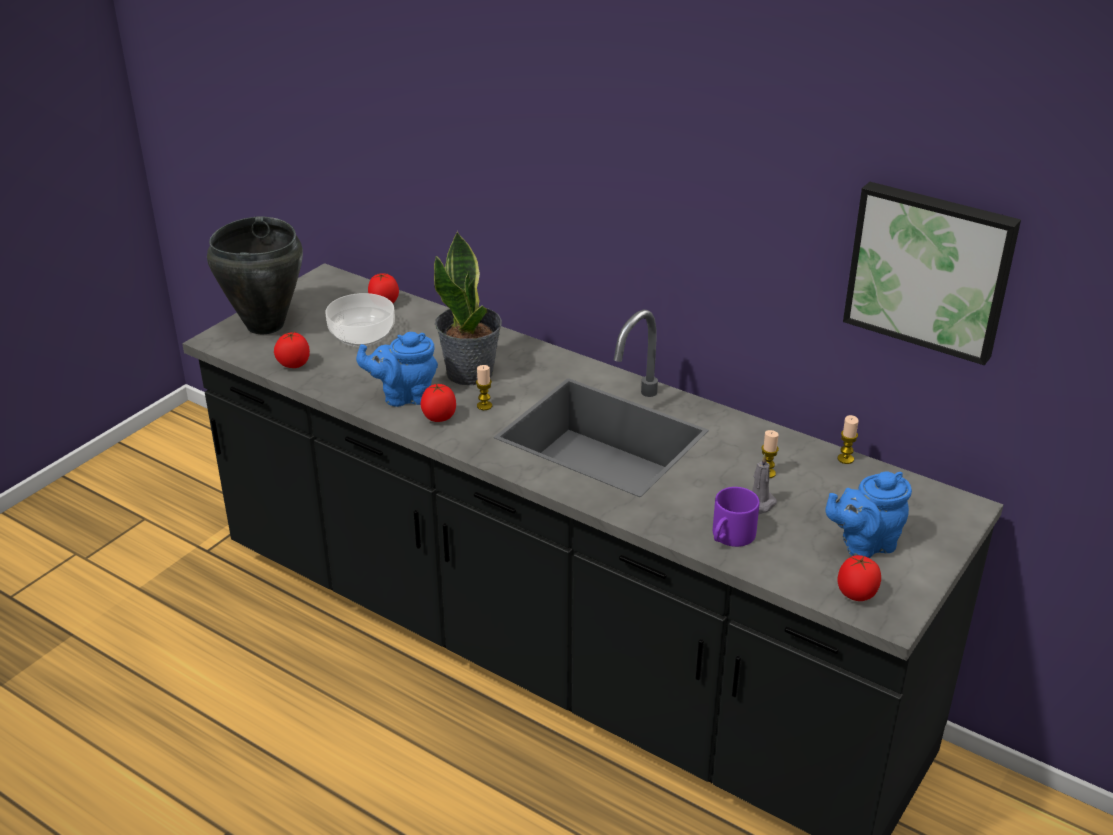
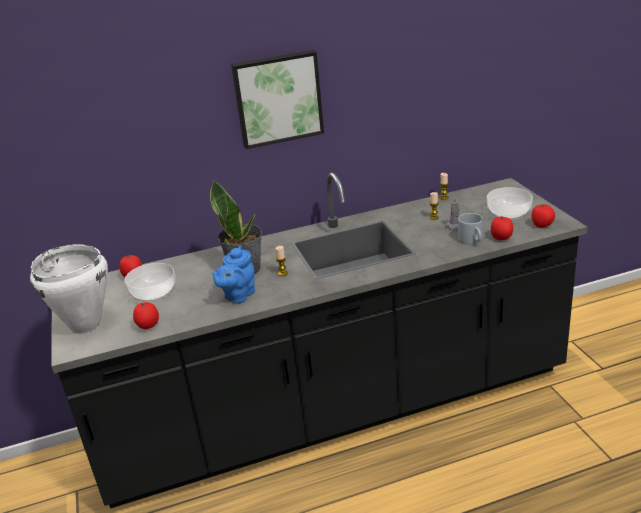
camera: 50 degrees left, 5 degrees down
(264, 325) = (85, 326): black cooking pot -> white cooking pot
(438, 418) = (275, 291): tomato -> tomato (501, 238)
(730, 537) = (472, 241): purple mug -> grey mug
(864, 544) = (508, 213): blue teapot -> bowl
(930, 269) = (456, 79): picture -> picture (277, 98)

